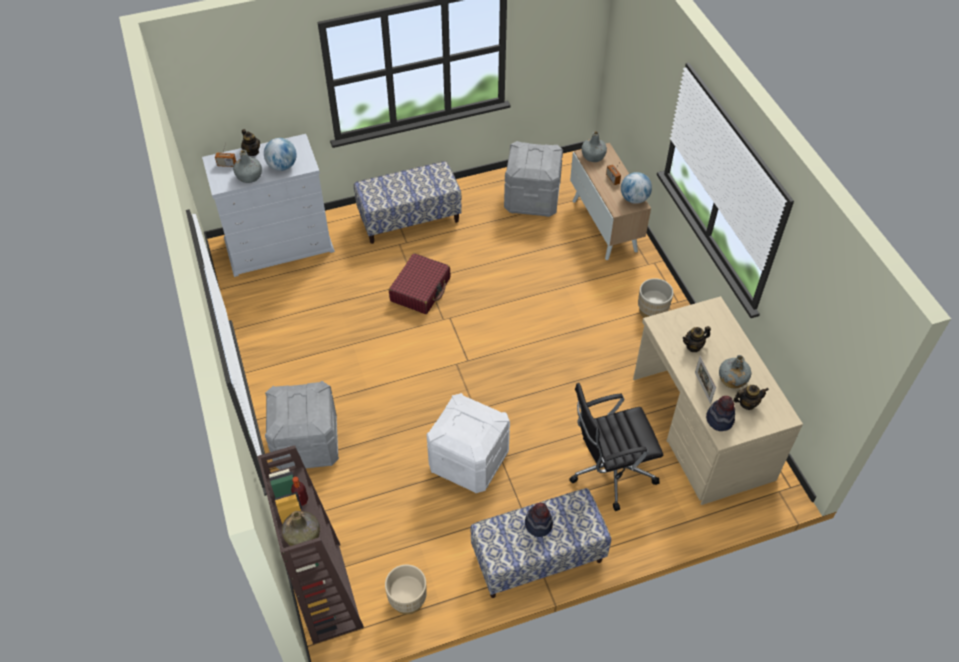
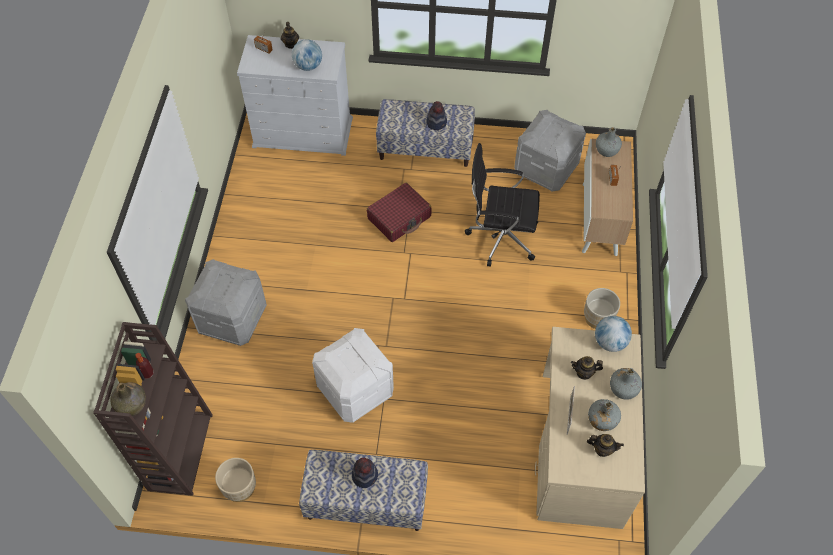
camera: 25 degrees right, 5 degrees up
(249, 176) = (276, 66): grey bottle -> grey bottle (624, 388)
(609, 470) = (472, 451): black office chair -> black office chair (500, 237)
(634, 199) = (622, 206): globe -> globe (610, 342)
(719, 419) = (566, 453): hat -> hat (436, 122)

